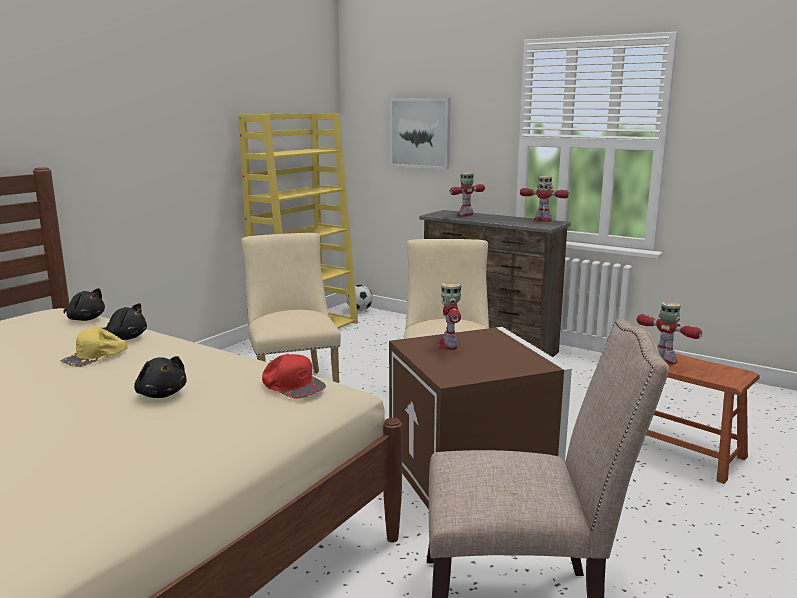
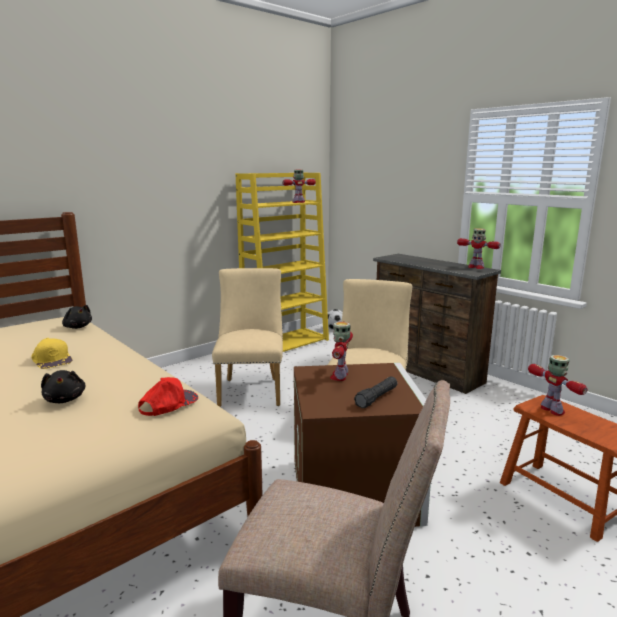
camera: 15 degrees right, 0 degrees up
(96, 356) = (52, 360): yellow cap -> yellow cap turned 90 degrees counterclockwise
(125, 338) = (88, 346): black plush toy -> none
(292, 385) = (168, 403): red cap -> red cap turned 105 degrees counterclockwise
(420, 133) = (386, 189): picture -> none
(465, 215) = (412, 259): toy robot -> toy robot (298, 202)
(503, 361) = (377, 398): none -> black flashlight

